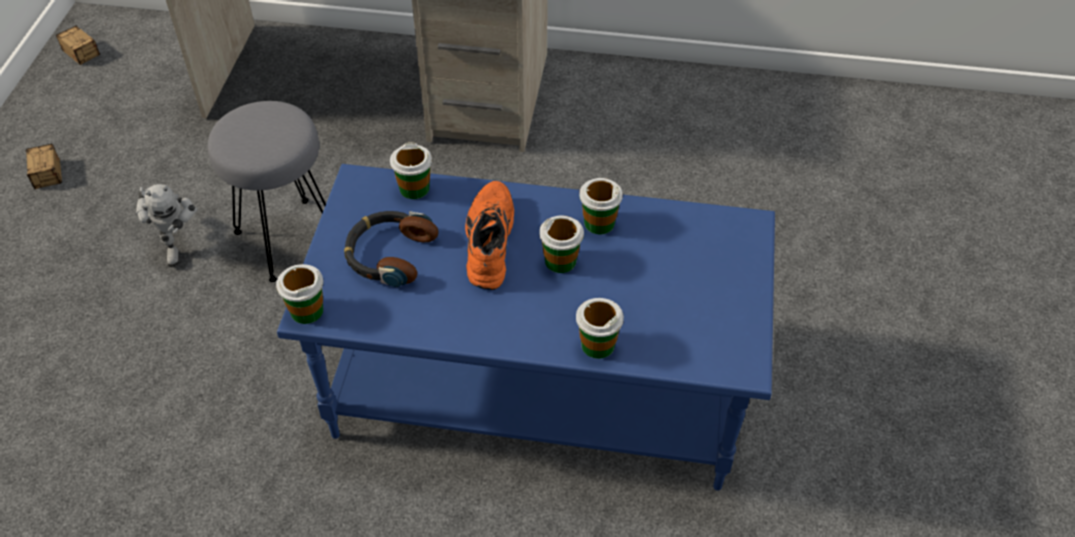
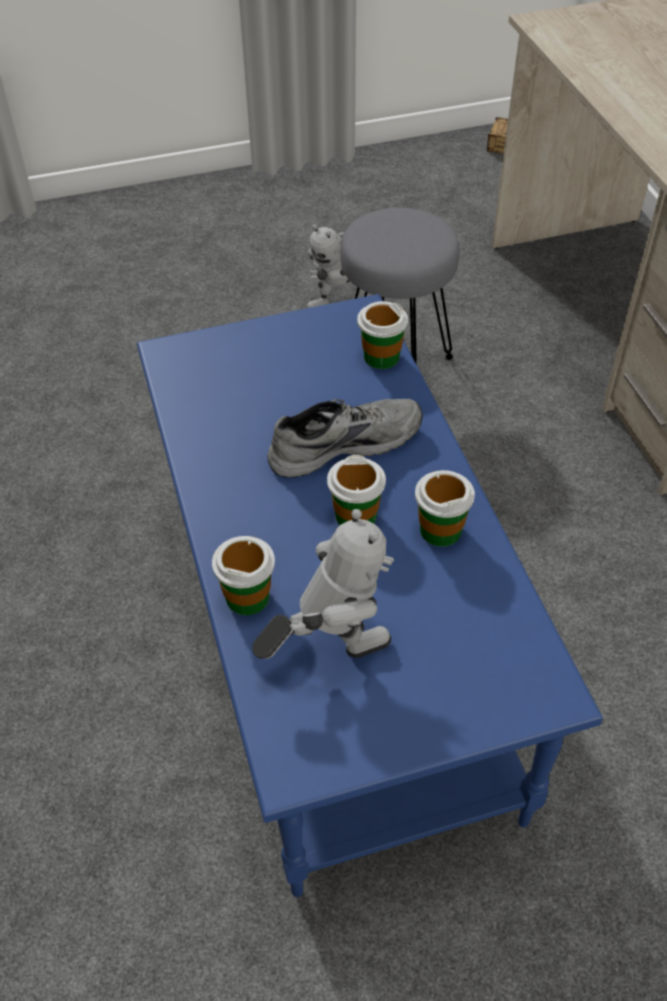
camera: 65 degrees right, 0 degrees up
(48, 192) = (337, 207): storage box -> none
(307, 310) = (170, 349): cup -> none
(389, 254) = (277, 375): headphones -> none
(487, 242) = (343, 442): orange shoe -> grey shoe
(666, 315) = (331, 650): none -> toy robot

